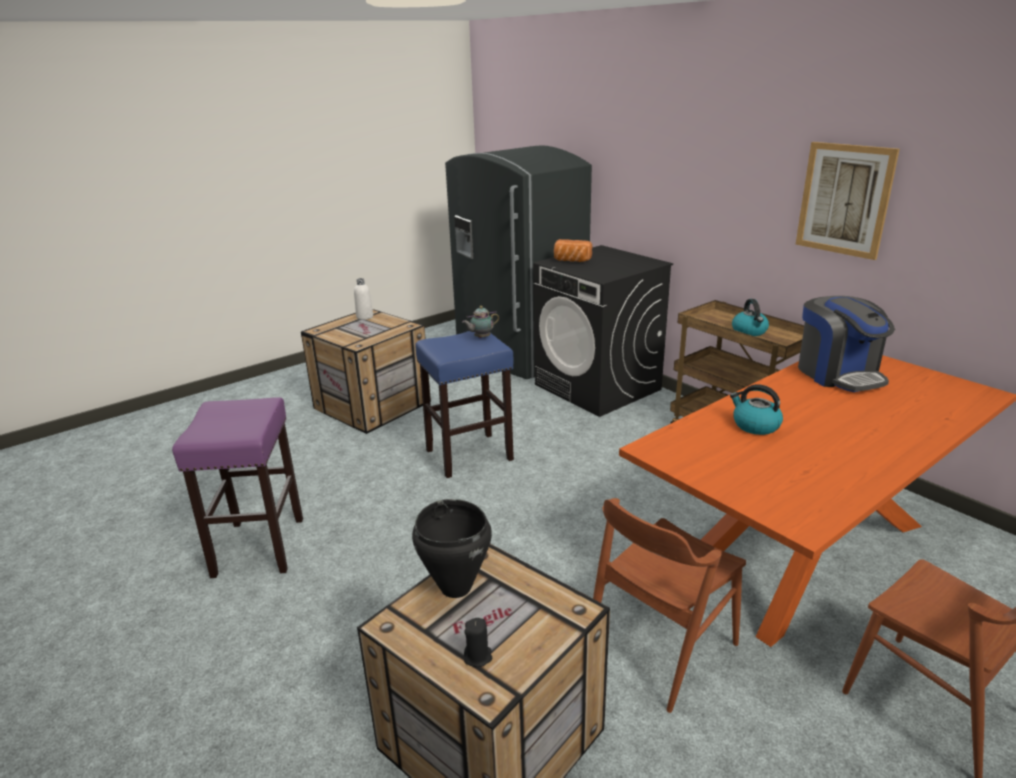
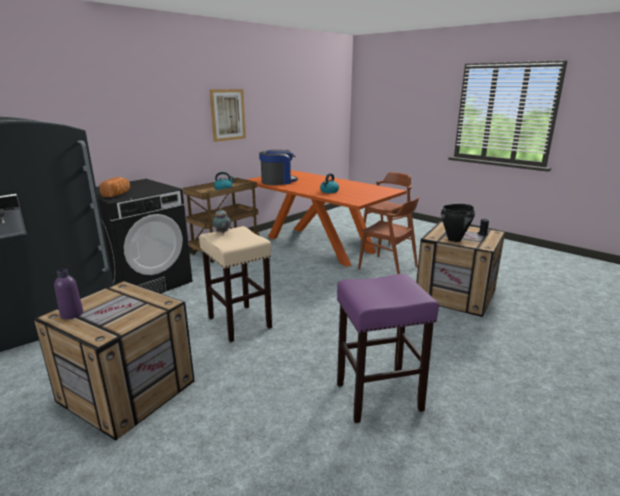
camera: 100 degrees left, 5 degrees down
(364, 317) = (72, 314): white bottle -> purple bottle
(470, 454) = (239, 322): blue stool -> beige stool

